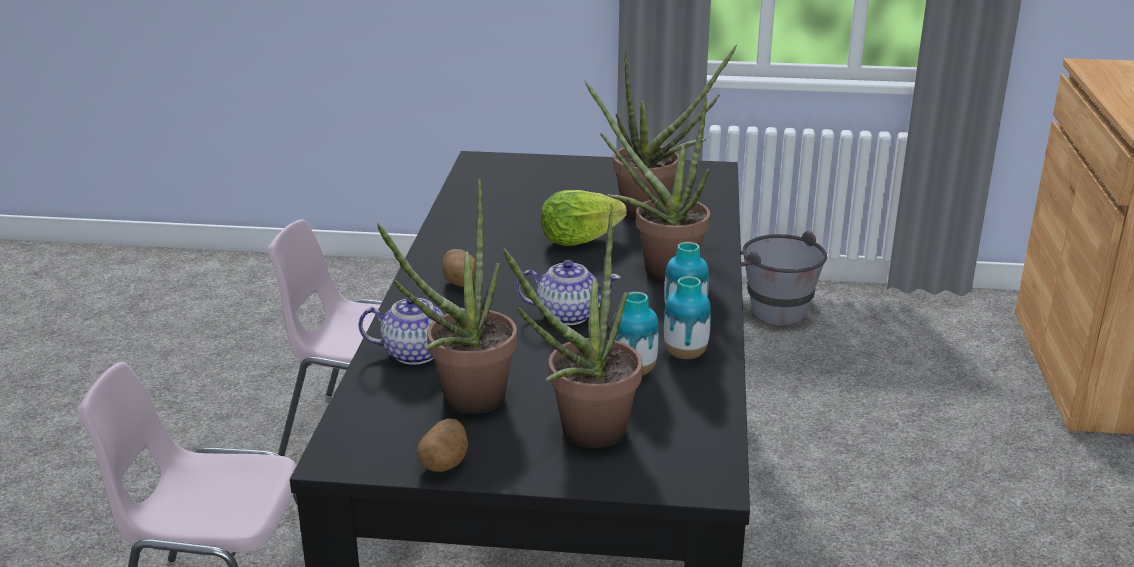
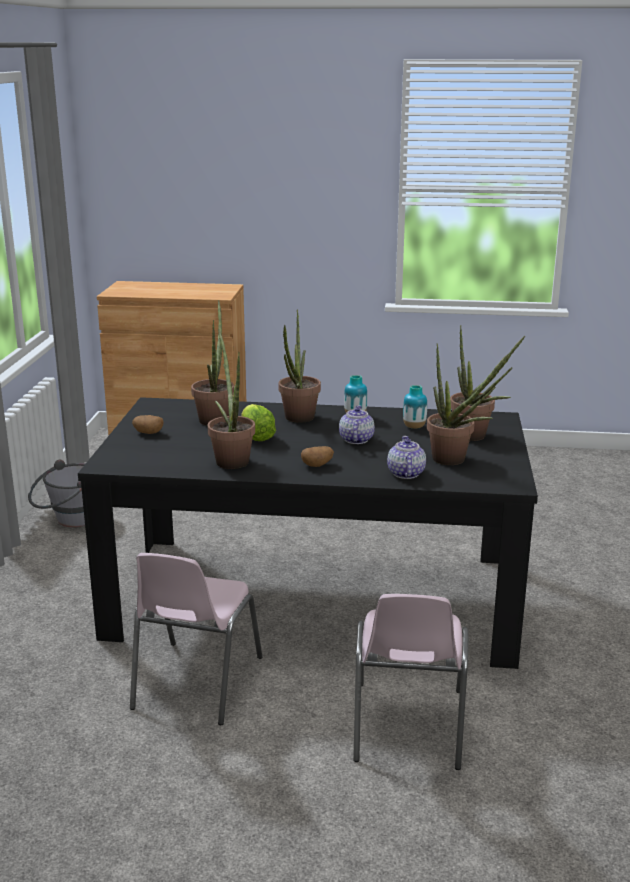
camera: 90 degrees left, 5 degrees down
(444, 462) = (509, 463): potato -> potato (148, 433)
(492, 226) = (231, 459): none -> potted plant
(685, 354) = (395, 417): vase -> none

